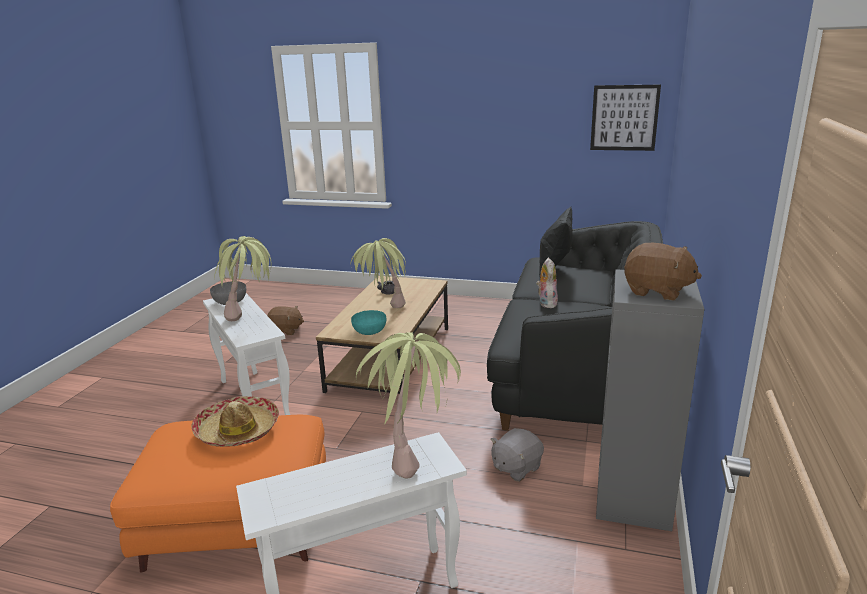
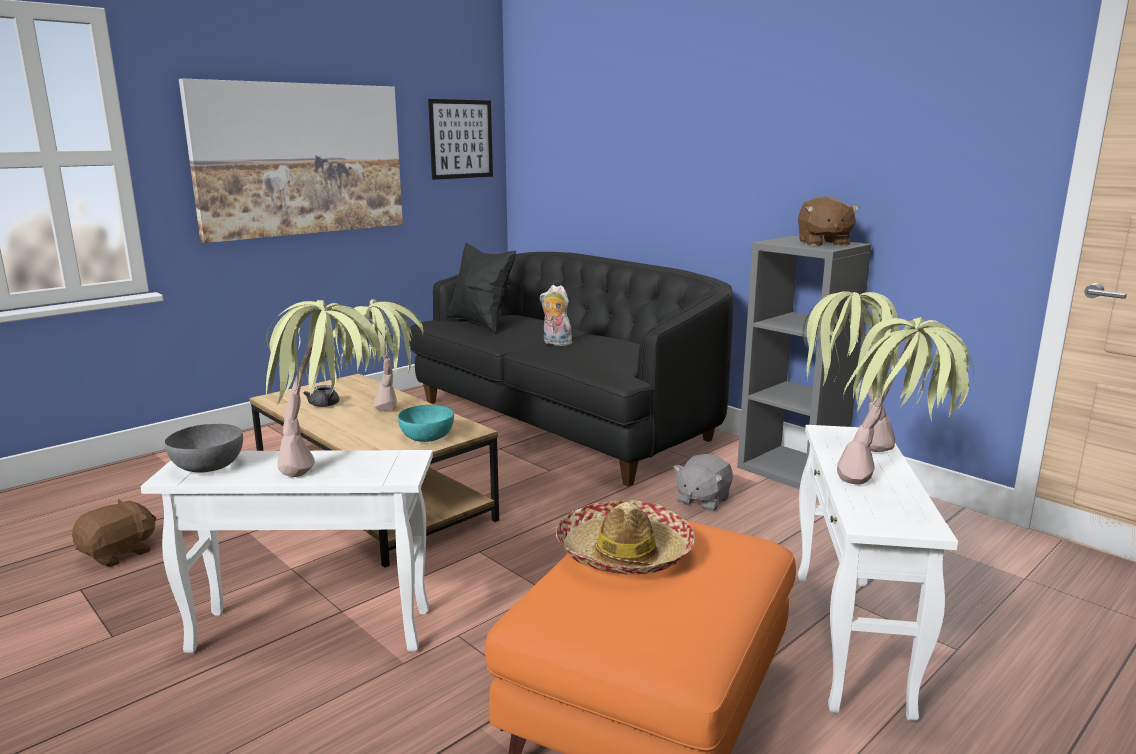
camera: 60 degrees left, 5 degrees down
(318, 494) = (893, 493): none -> potted plant
(482, 130) = (300, 159): none -> picture
(516, 467) = (702, 500): grey plush toy -> grey plush toy turned 45 degrees clockwise
(657, 291) = (823, 243): brown plush toy -> brown plush toy turned 120 degrees clockwise

